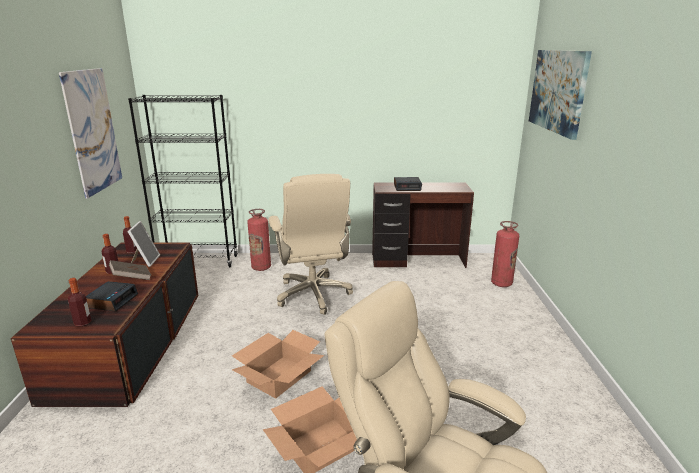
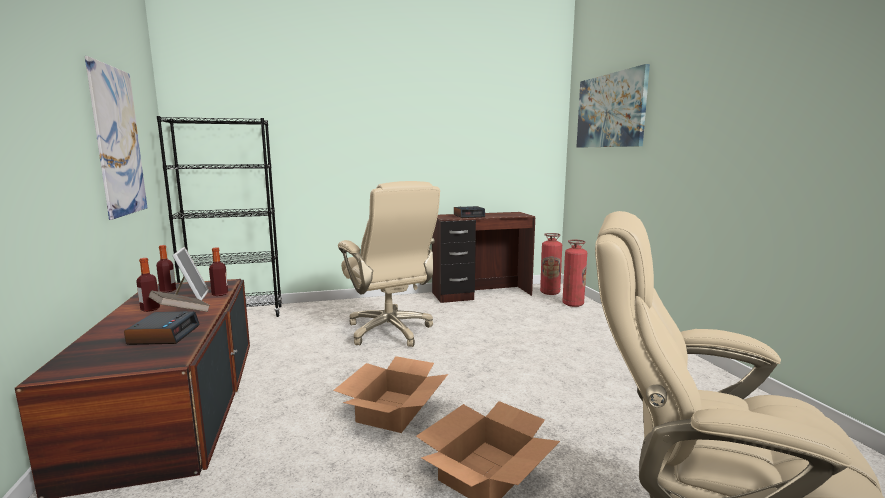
camera: 15 degrees left, 10 degrees down
(82, 323) = (131, 359): bottle -> bottle (220, 294)
(261, 267) = (315, 314): fire extinguisher -> fire extinguisher (550, 292)

